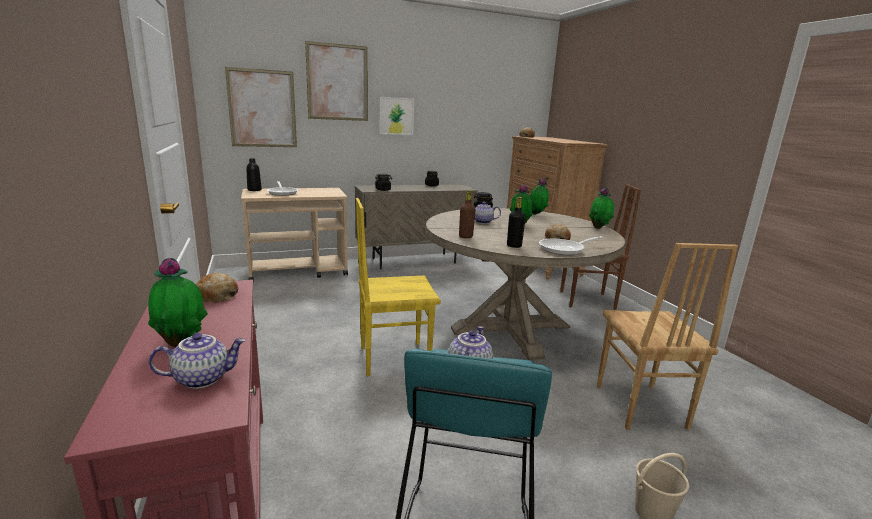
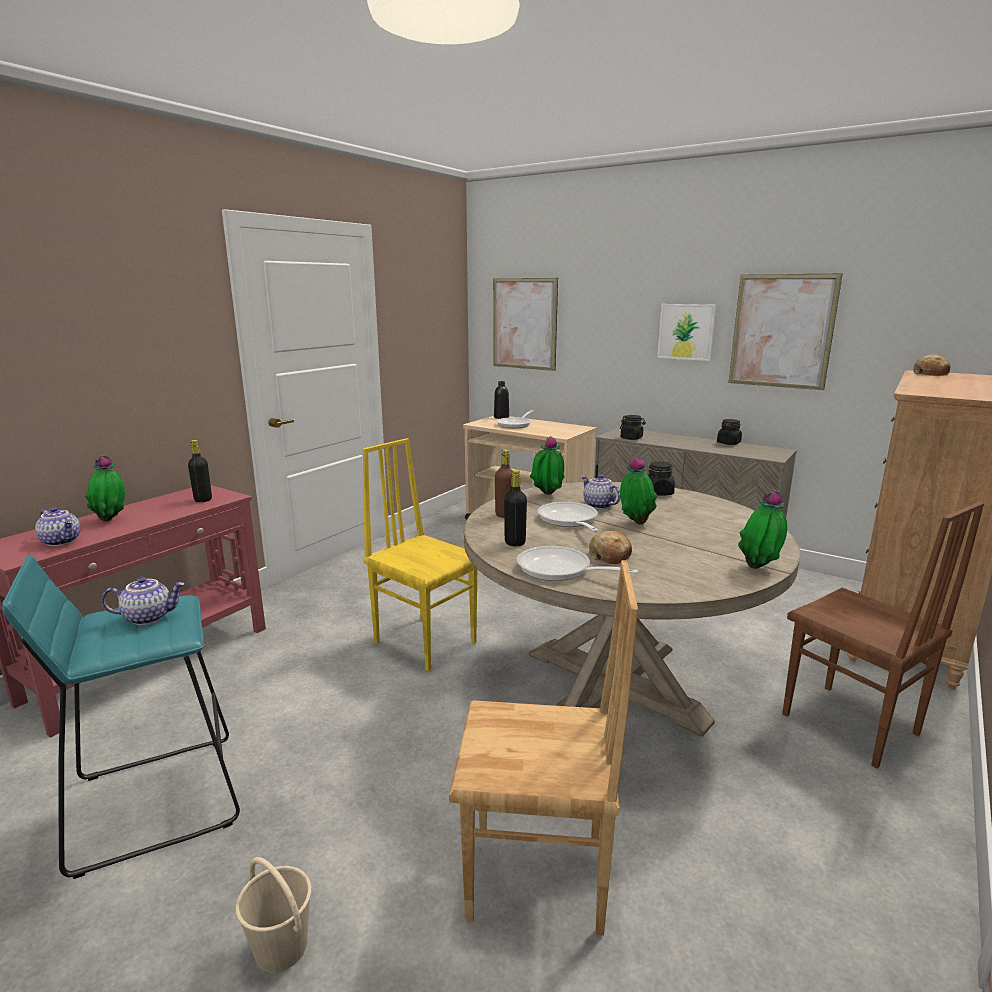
camera: 55 degrees right, 0 degrees up
(217, 296) = (203, 500): bread -> black bottle
(337, 82) = (608, 287): picture -> picture (782, 331)
(496, 231) = (568, 520): none -> frying pan
(536, 215) = (729, 519): potted plant -> potted plant (547, 495)
(639, 407) = (537, 879): brown chair -> brown chair turned 135 degrees counterclockwise

